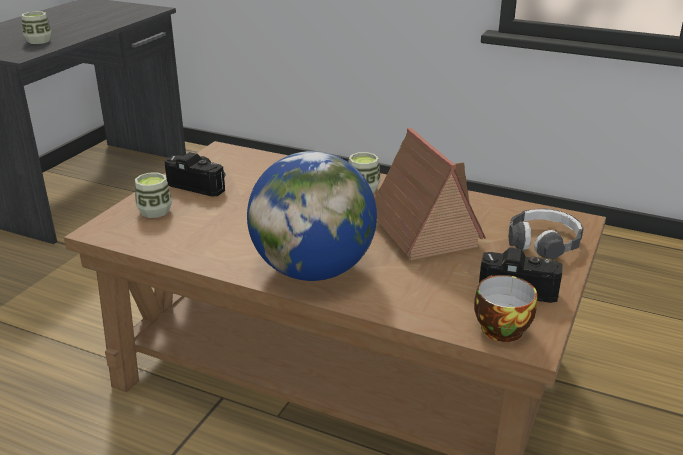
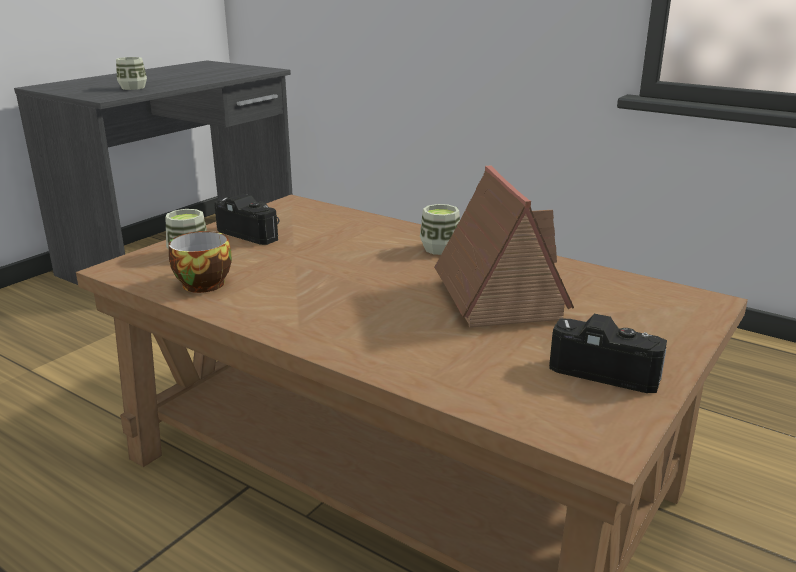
camera: 10 degrees right, 5 degrees down
(313, 270) = (342, 328): globe -> none
(498, 328) = (564, 417): cup -> cup (202, 283)
(543, 242) = (654, 321): headphones -> none

